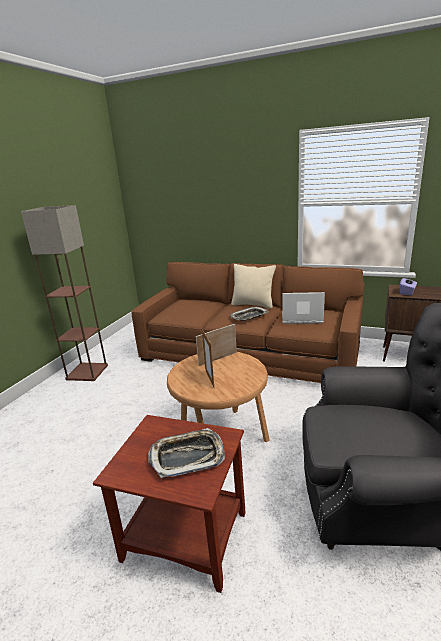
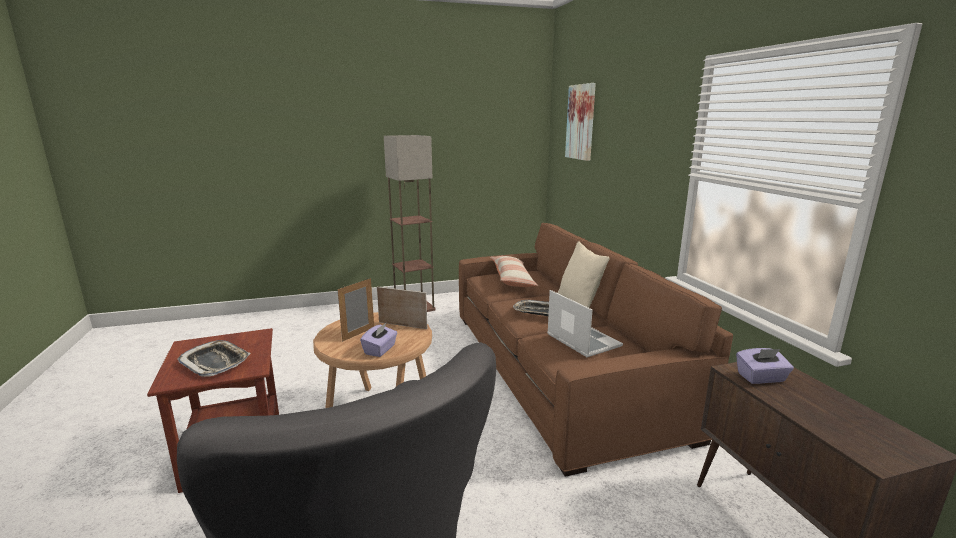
camera: 50 degrees right, 5 degrees down
(169, 180) = (581, 122): none -> picture
(186, 308) = (512, 279): none -> pillow
(249, 376) = (380, 350): none -> purple tissue box

